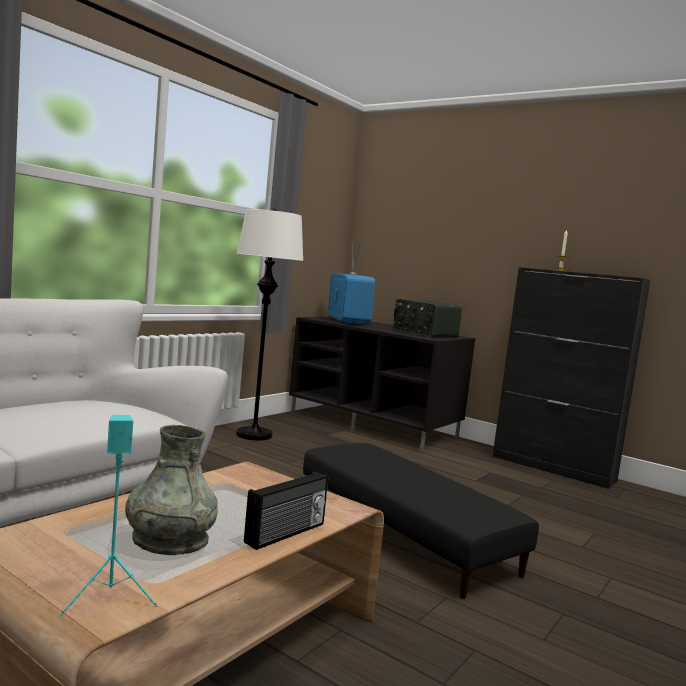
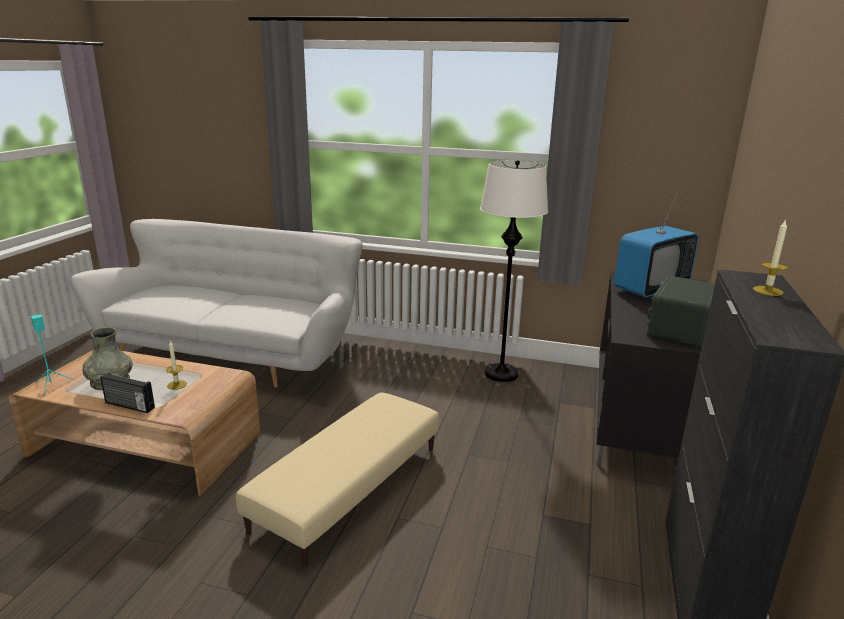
camera: 70 degrees right, 15 degrees up
(245, 498) = (177, 385): none -> candle
(402, 533) = (348, 487): black ottoman -> beige ottoman

